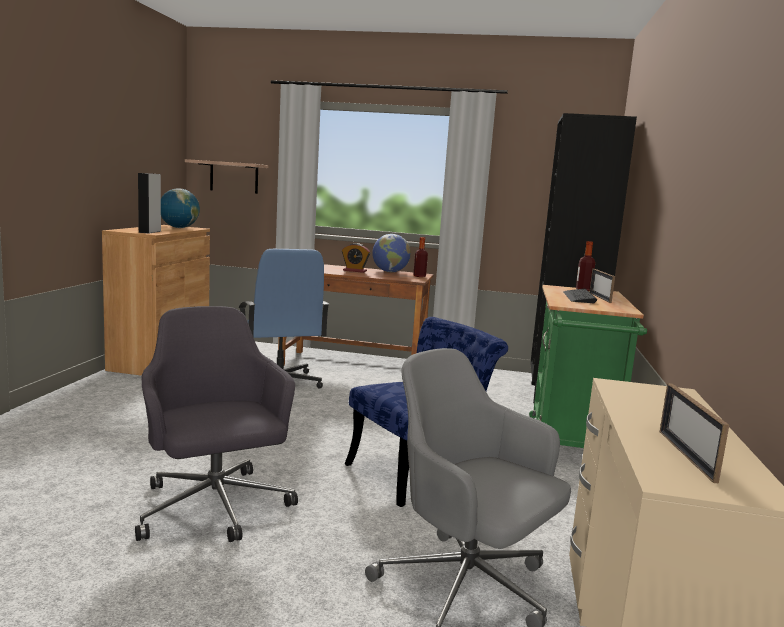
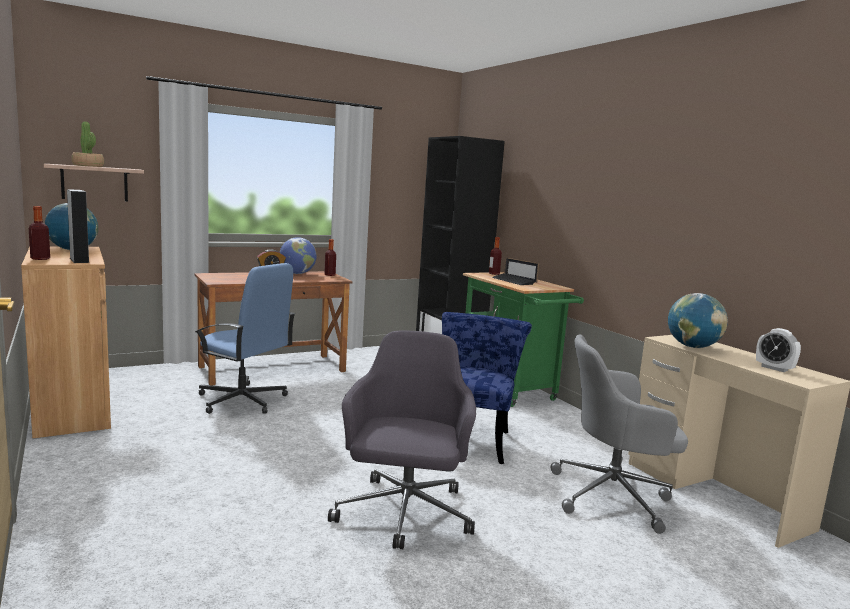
camera: 40 degrees left, 0 degrees up
(130, 229) = (40, 259): none -> bottle
(214, 508) = (404, 514): grey office chair -> grey office chair turned 75 degrees clockwise
(221, 161) = (88, 166): none -> potted plant
(631, 401) = (692, 347): none -> globe
(686, 455) = (774, 368): picture frame -> alarm clock

